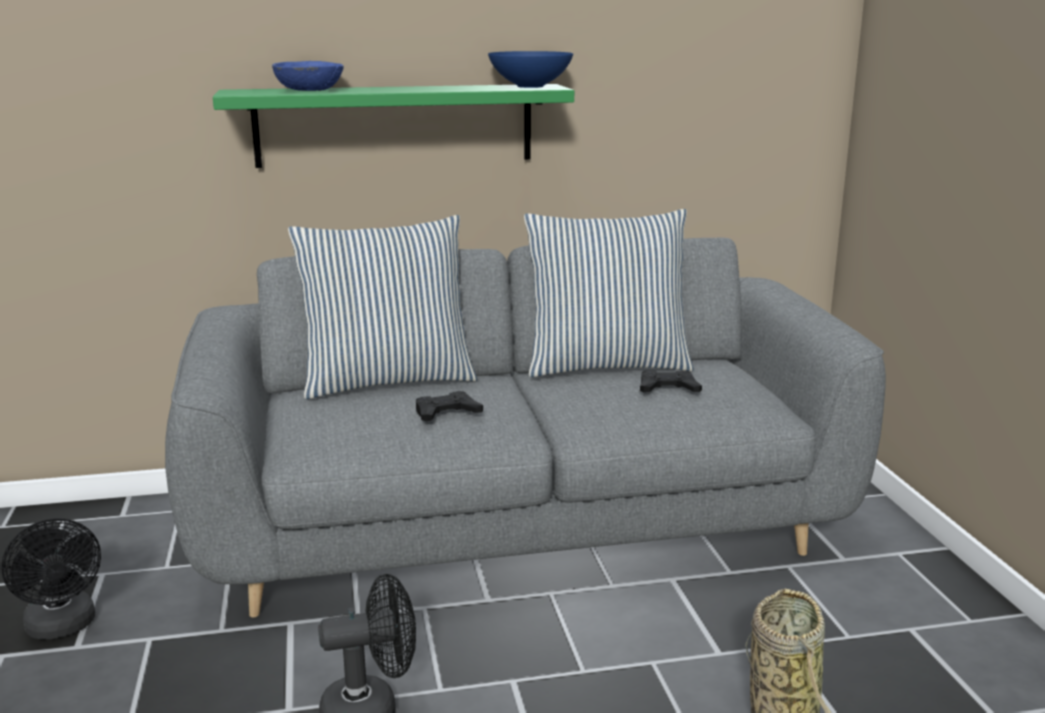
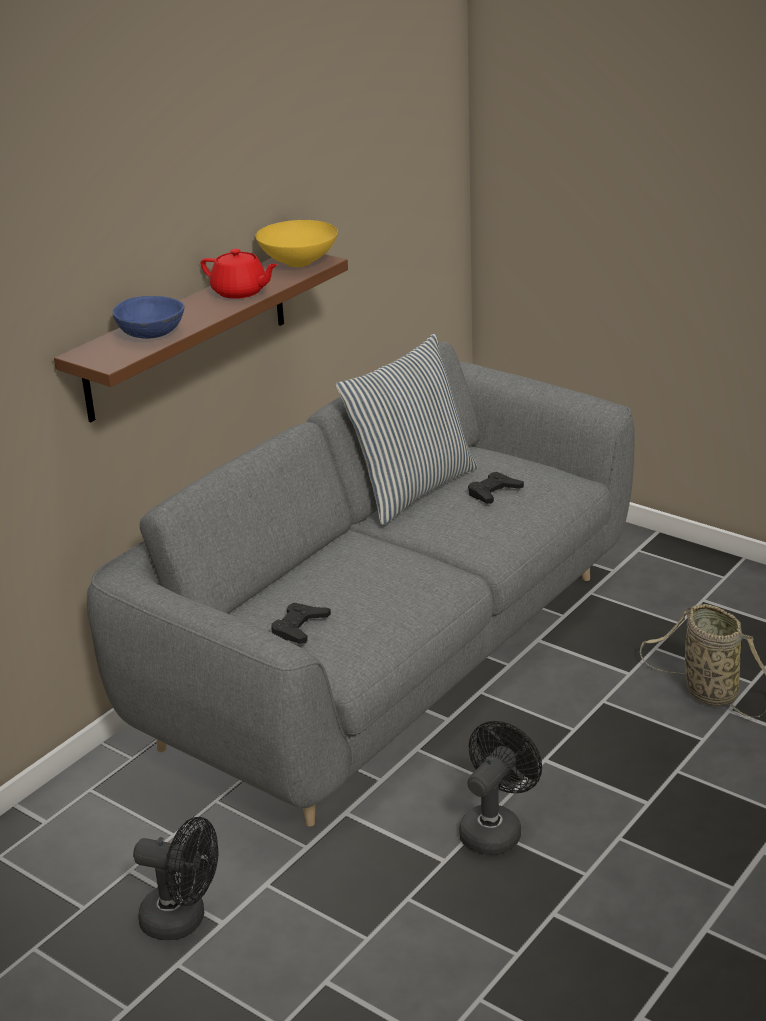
camera: 40 degrees left, 10 degrees up
(387, 380) = (283, 577): pillow -> none
(394, 125) = (187, 334): green shelf -> brown shelf
(436, 88) = (240, 292): none -> red teapot
(446, 413) = (390, 584): black game controller -> black game controller (299, 628)
(529, 86) = (298, 263): blue bowl -> yellow bowl

